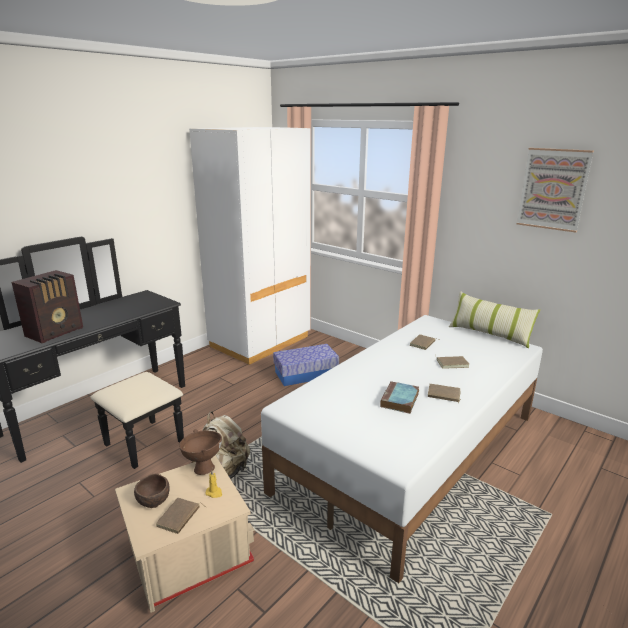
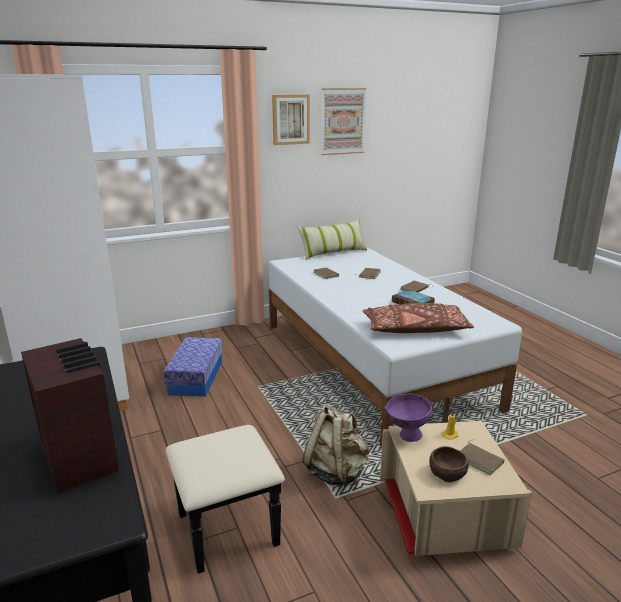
camera: 65 degrees left, 0 degrees up
(203, 466) = (405, 435): brown bowl -> purple bowl
(332, 411) = (415, 329): none -> brown pillow
(486, 179) = (290, 119): none -> picture

